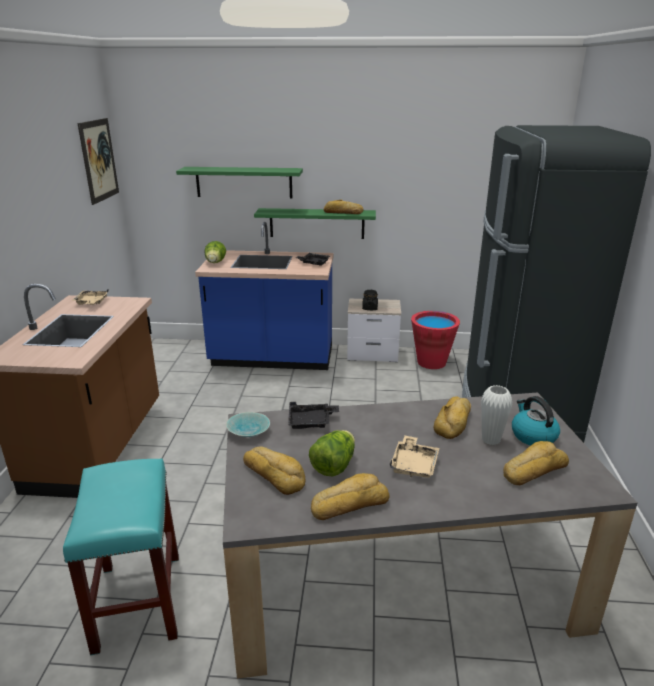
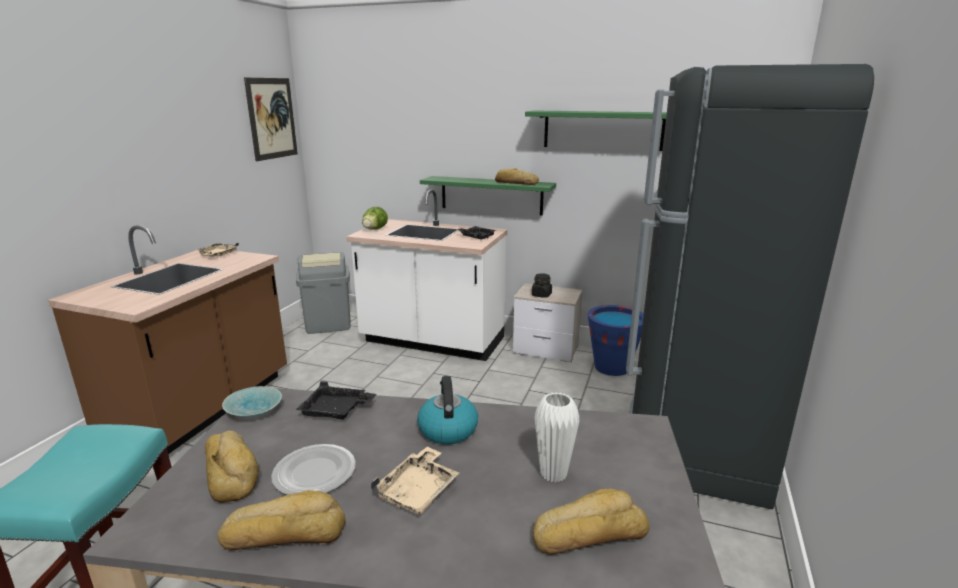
camera: 15 degrees right, 5 degrees down
(164, 354) = (328, 324): none -> grey trash can
(244, 182) = (417, 147): green shelf -> green shelf (602, 130)
(272, 359) = (432, 342): blue counter -> white counter
(334, 466) = (313, 473): lettuce -> plate
(431, 362) = (612, 367): red bucket -> blue bucket
(454, 422) = (519, 439): bread -> none
(532, 435) = (621, 478): kettle -> kettle (447, 429)

